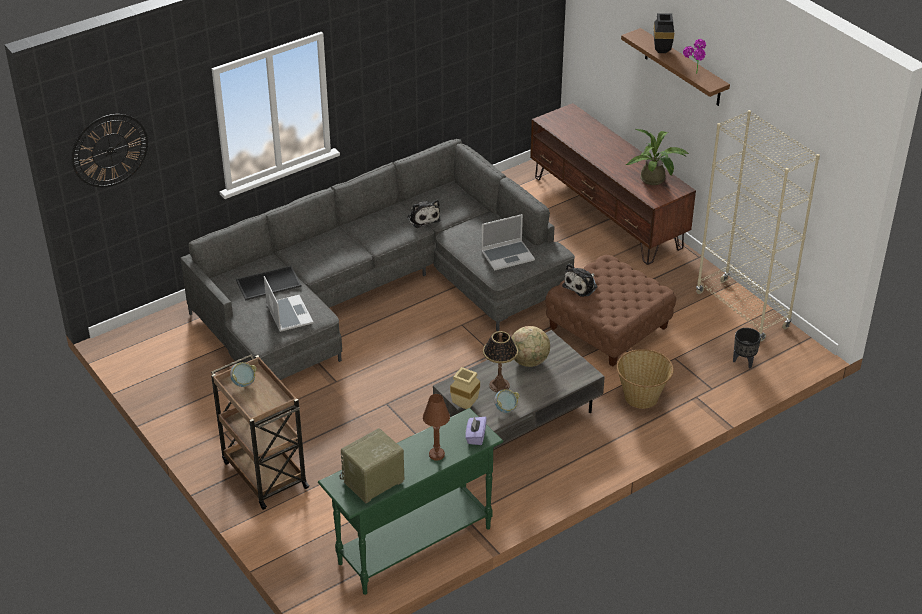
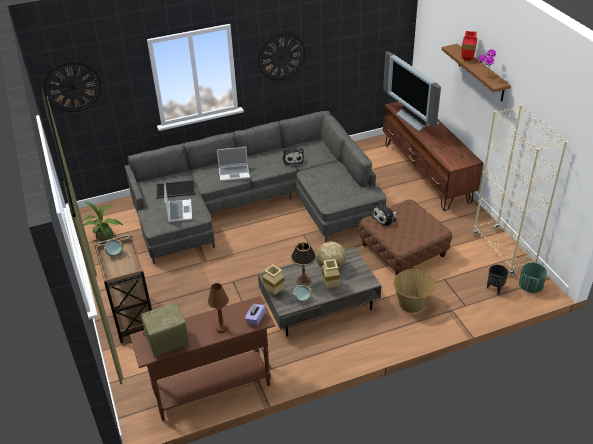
camera: 15 degrees right, 0 degrees up
(389, 69) = (281, 57): none -> wall clock
(414, 545) = (211, 389): green console table -> brown console table
(508, 256) = (339, 191): laptop -> laptop (234, 173)
(539, 387) = (331, 286): none -> beige vase
(584, 138) = (415, 120): none -> television
(655, 180) = (456, 152): potted plant -> potted plant (106, 238)
(661, 50) = (466, 58): black vase -> red vase
(788, 352) = (530, 287): none -> green planter

